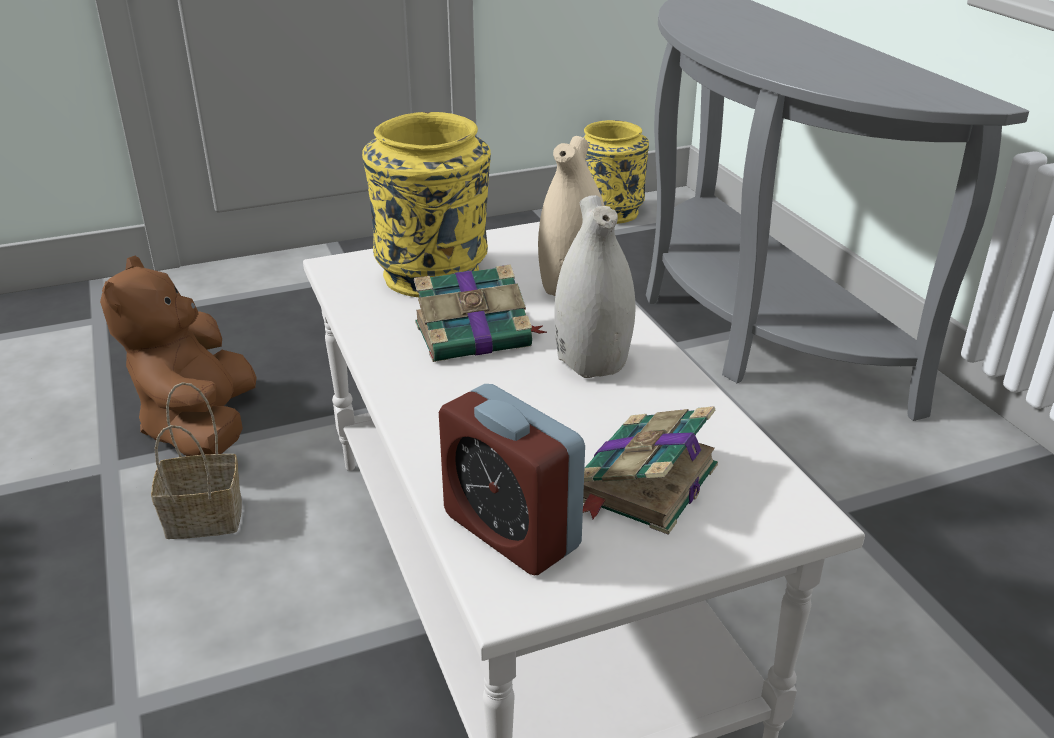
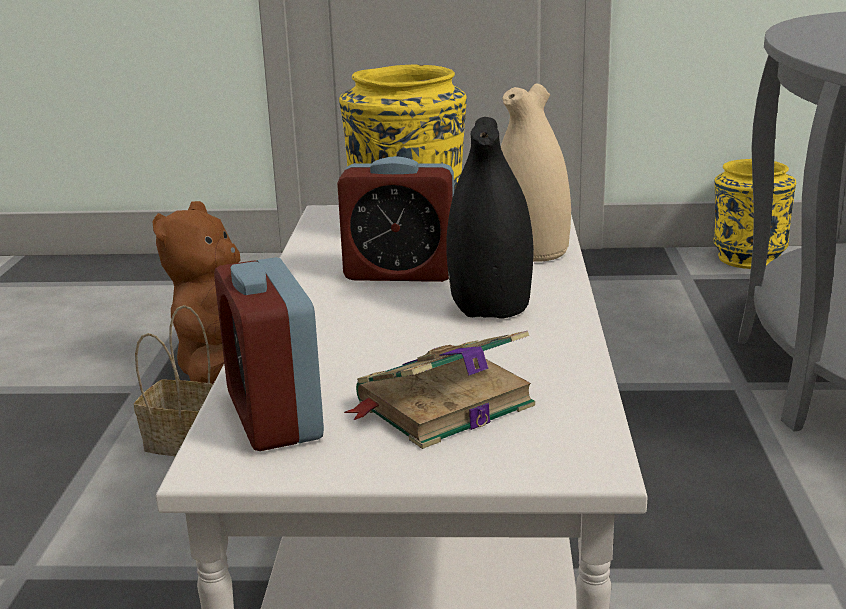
camera: 25 degrees right, 10 degrees down
(476, 335) = (400, 273): book -> alarm clock
(592, 363) = (490, 308): white vase -> black vase

